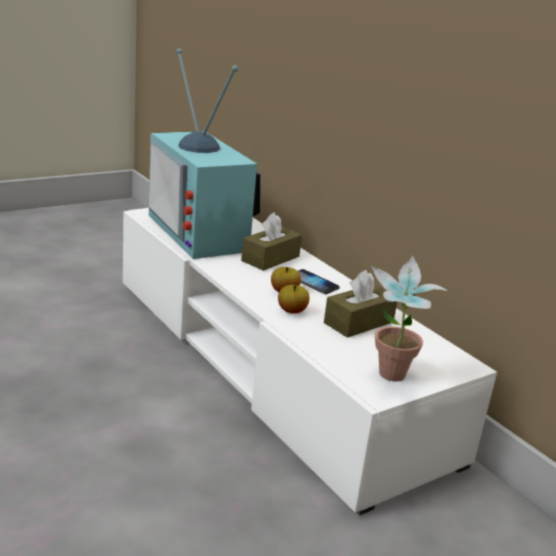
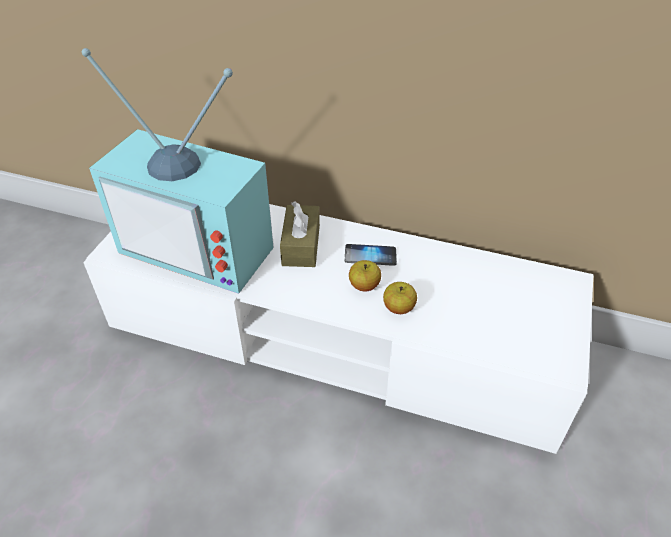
camera: 35 degrees left, 20 degrees up
(358, 322) = (457, 285): brown tissue box -> none
(390, 379) = (552, 340): potted plant -> none

